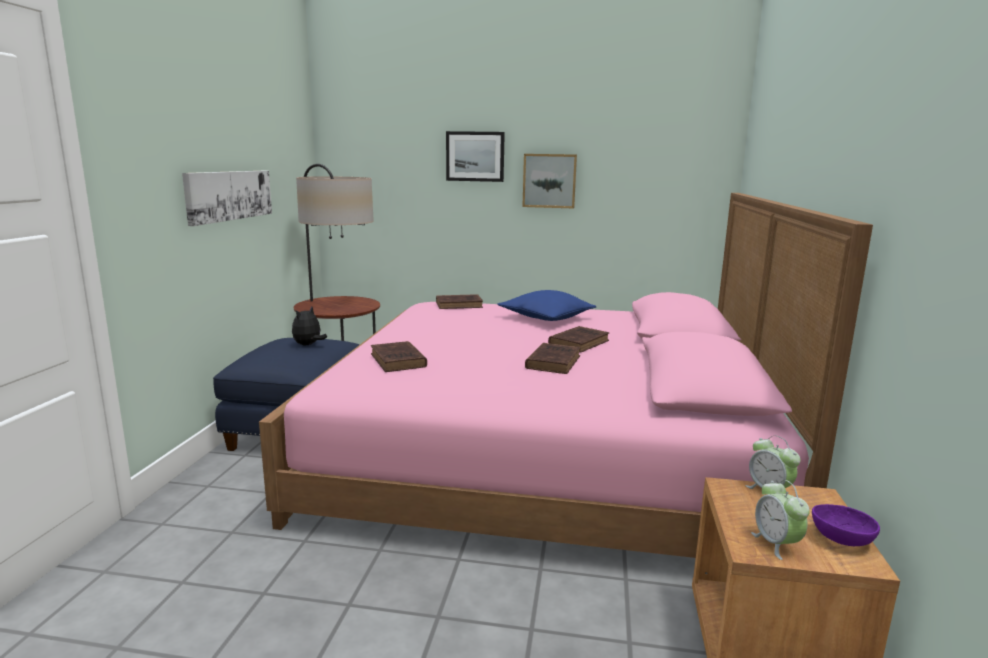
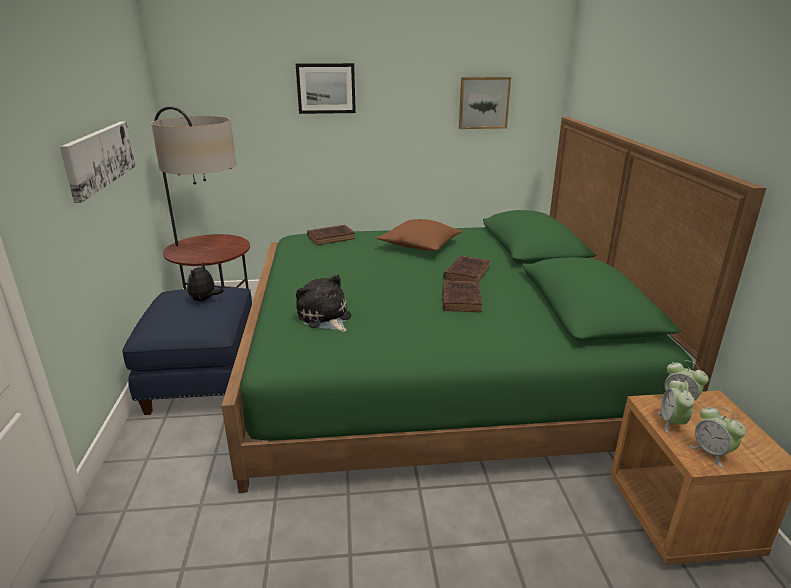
camera: 15 degrees left, 10 degrees up
(398, 361) = (325, 317): brown book -> plush toy
(543, 451) = (436, 365): pink bed -> green bed
(546, 318) = (420, 246): blue pillow -> brown pillow
(549, 181) = (399, 110): picture -> picture (483, 103)
(744, 508) = (672, 423): none -> alarm clock
(841, 538) = (749, 437): purple bowl -> none

